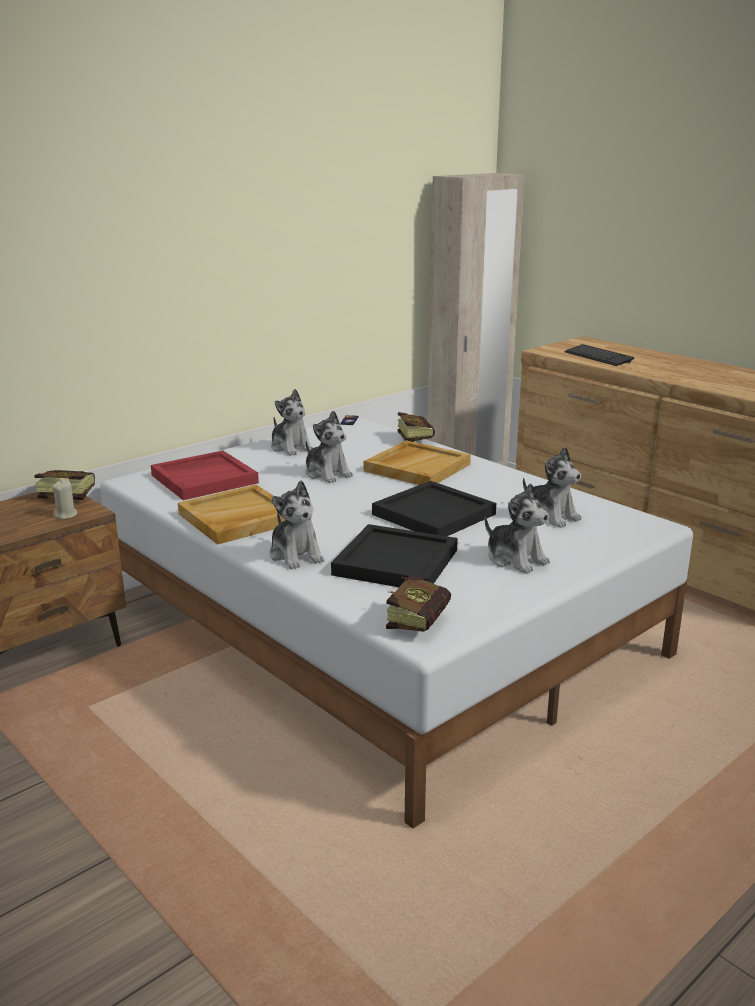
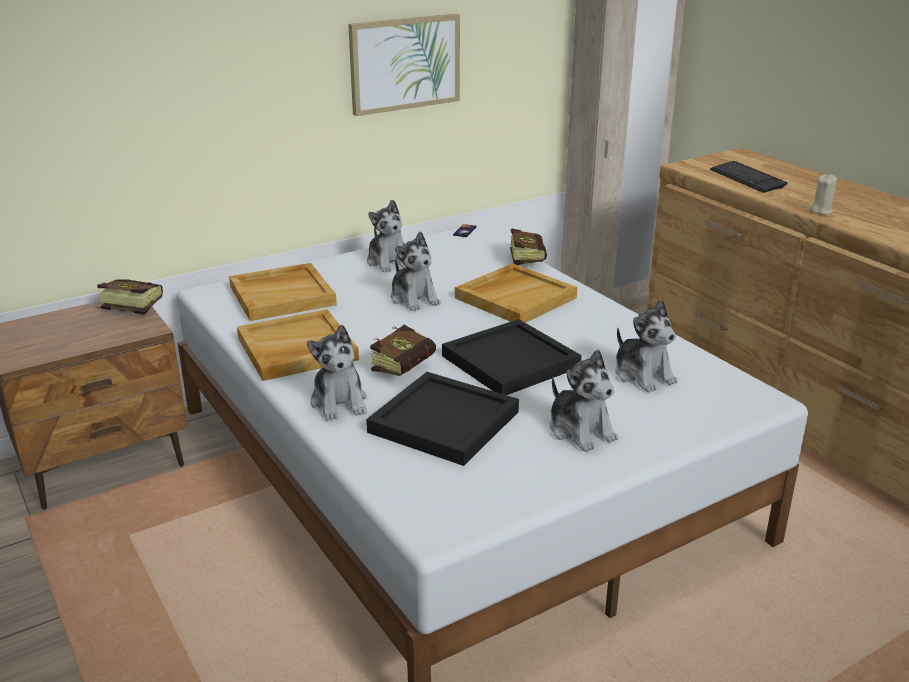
camera: 10 degrees right, 5 degrees up
(66, 515) = (123, 331): beige candle -> beige candle (820, 211)
(205, 478) = (283, 295): red tray -> beige tray
(294, 269) = (405, 63): none -> picture
(420, 620) = (441, 503): book -> book (407, 367)

